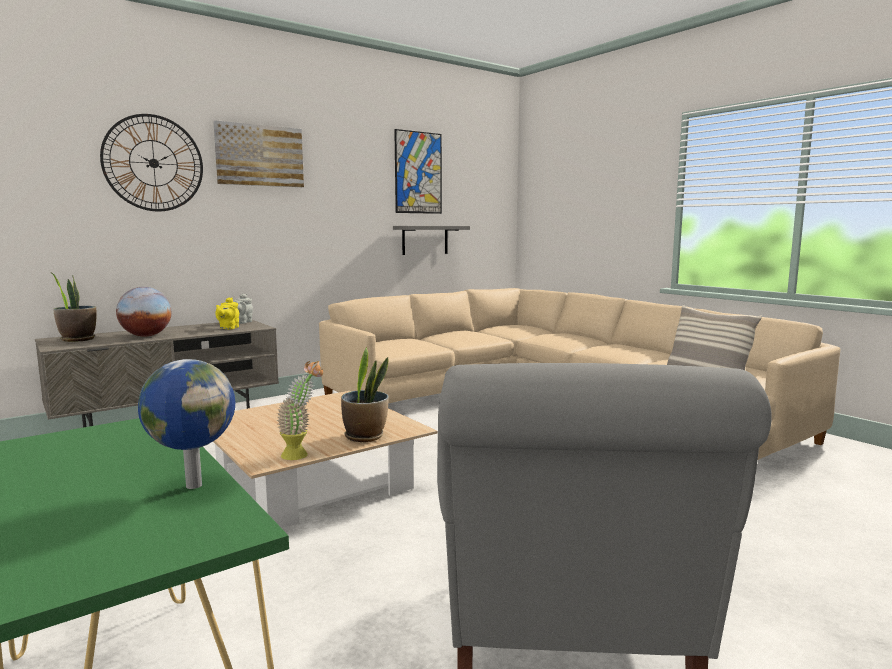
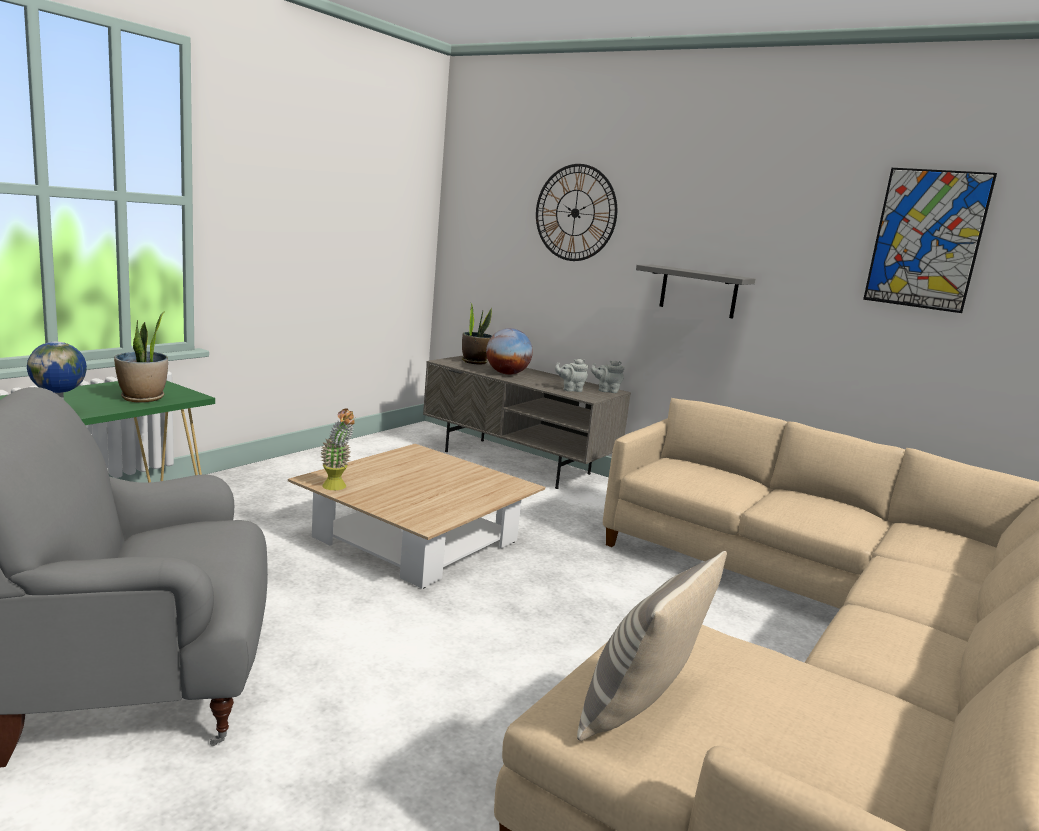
camera: 70 degrees right, 5 degrees up
(228, 328) = (570, 389): yellow teapot -> grey teapot
(259, 155) = (677, 207): picture -> none
(365, 436) = (393, 506): potted plant -> potted plant (143, 398)
(425, 240) = (914, 351): grey shelf -> grey shelf (698, 291)

